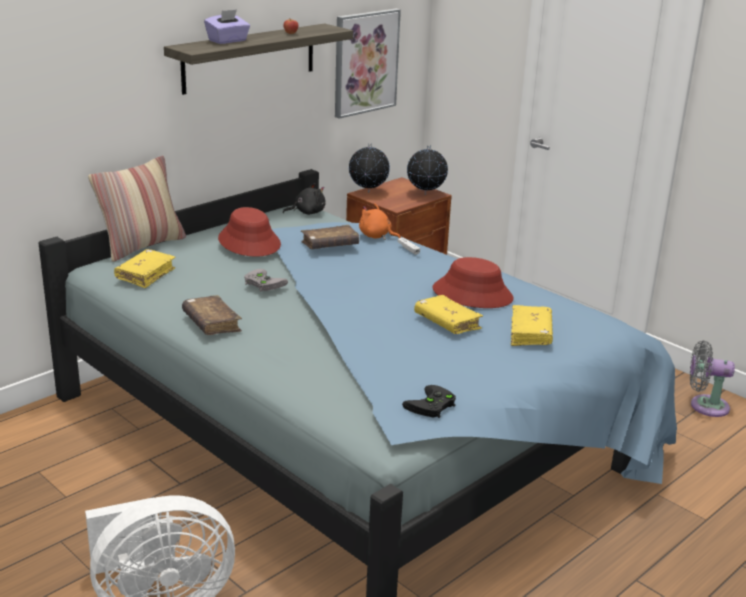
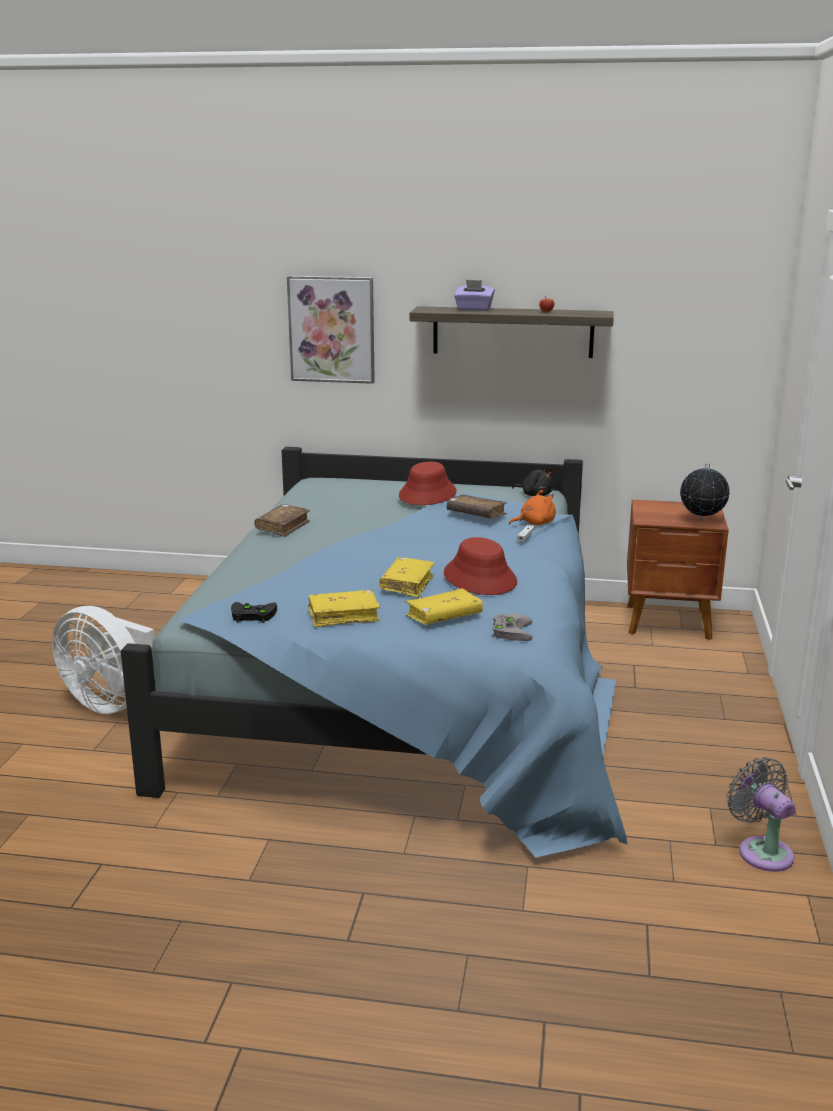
camera: 55 degrees right, 5 degrees down
(142, 246) = (370, 477): pillow -> none
(145, 275) = (324, 491): yellow book -> yellow book (343, 616)
(262, 283) = (366, 517): grey game controller -> grey game controller (510, 630)
(365, 62) = (672, 361): picture -> picture (332, 329)
(368, 192) = (651, 504): globe -> none
(376, 236) = (535, 523): orange plush toy -> orange plush toy turned 75 degrees clockwise

